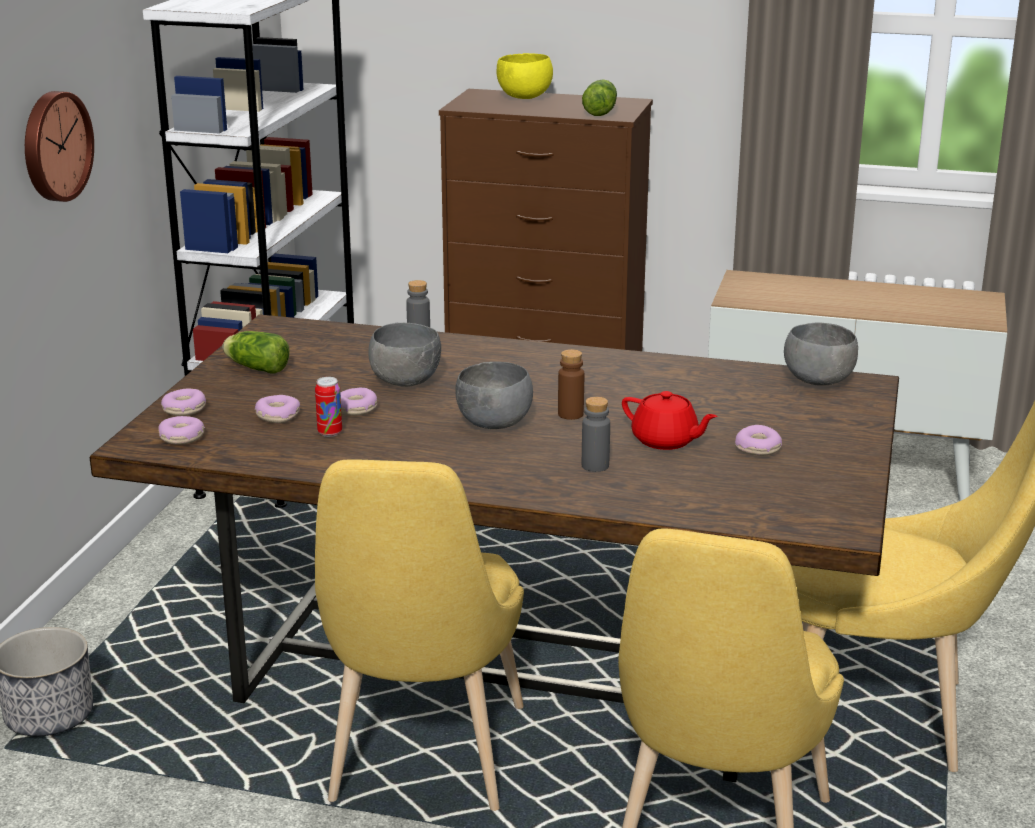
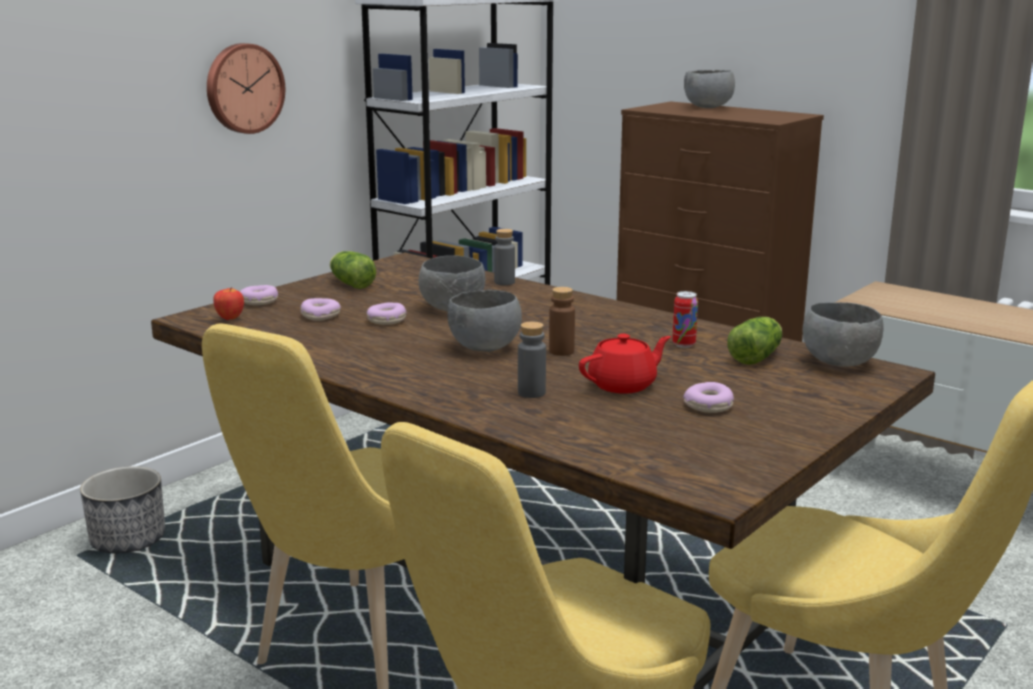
camera: 25 degrees right, 5 degrees down
(182, 438) = (230, 319): donut -> apple
(330, 433) = (343, 333): can -> can (683, 344)
(524, 97) = (707, 107): yellow bowl -> grey bowl
(601, 111) = (761, 117): lettuce -> lettuce (757, 356)
(665, 441) = (623, 385): red teapot -> red teapot turned 90 degrees counterclockwise

